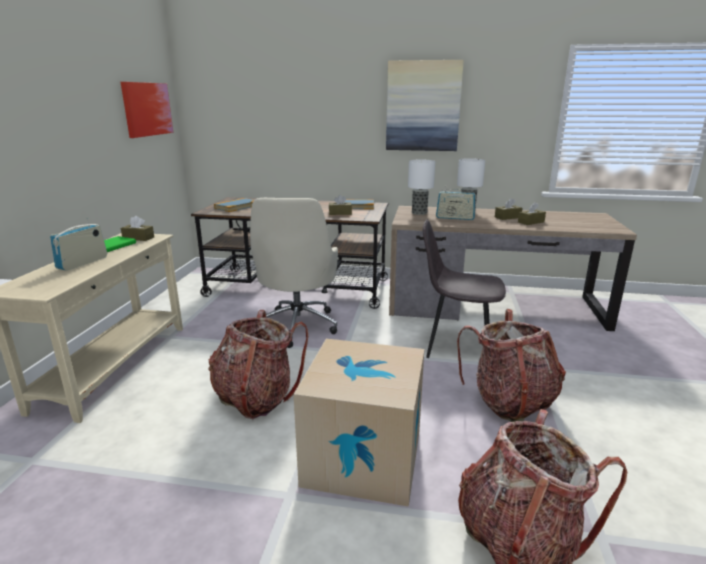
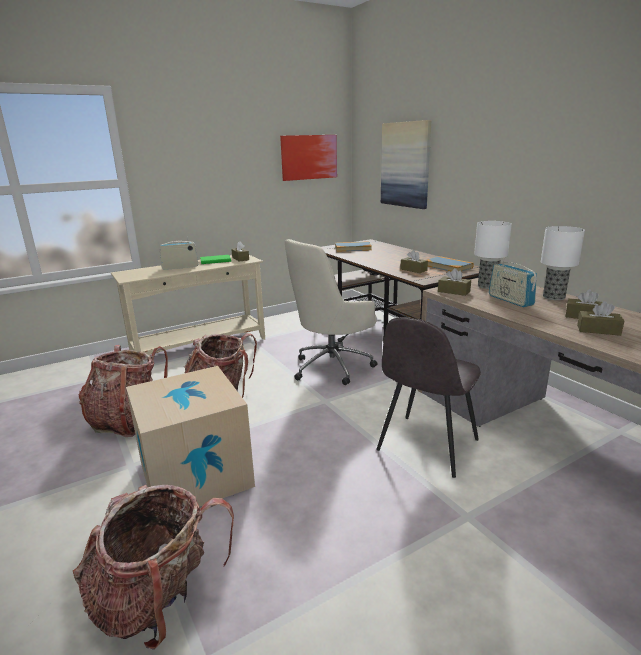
camera: 50 degrees right, 0 degrees up
(412, 220) = (453, 291): none -> brown tissue box
(423, 106) = (544, 154): picture -> picture (405, 165)
(456, 345) = (426, 446): grey chair -> grey chair turned 120 degrees counterclockwise
(509, 401) = (367, 519): backpack -> backpack (128, 421)

